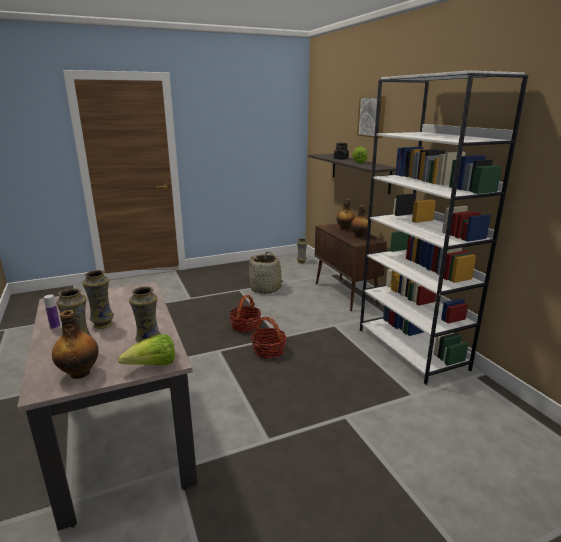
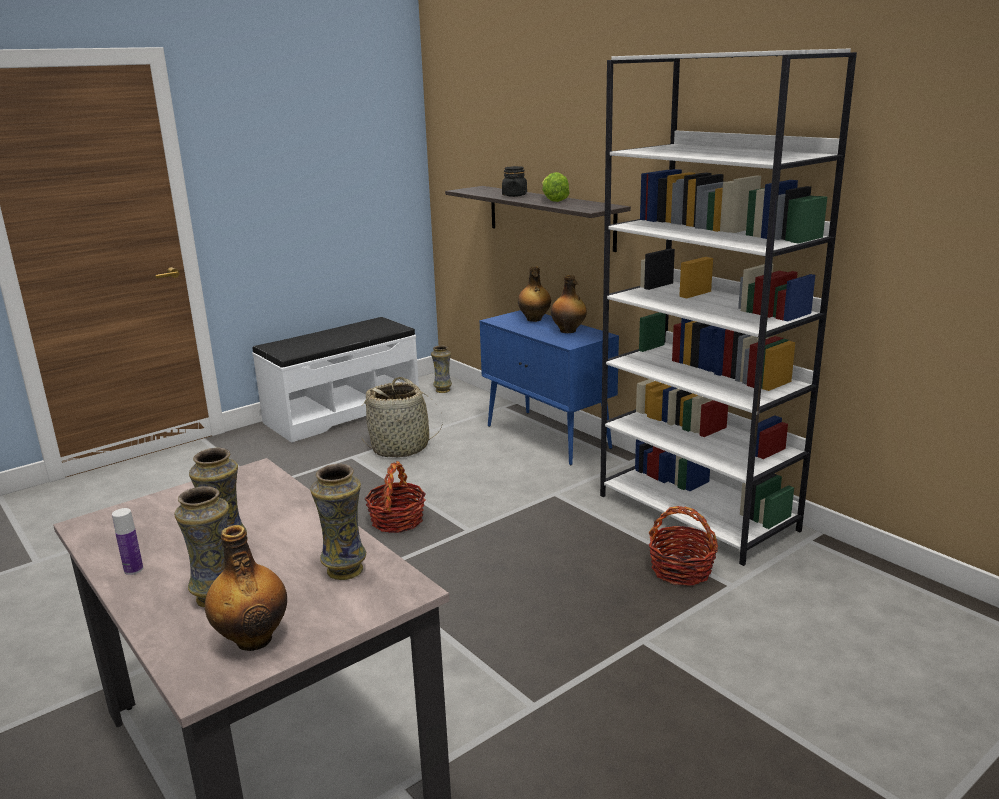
camera: 15 degrees left, 0 degrees up
(153, 366) = (380, 603): lettuce -> none
(245, 267) = (342, 412): none -> white bench
(269, 351) = (461, 557): basket -> basket (681, 570)
(346, 294) = (548, 437): brown cabinet -> blue cabinet
(372, 116) = (568, 118): picture -> none

